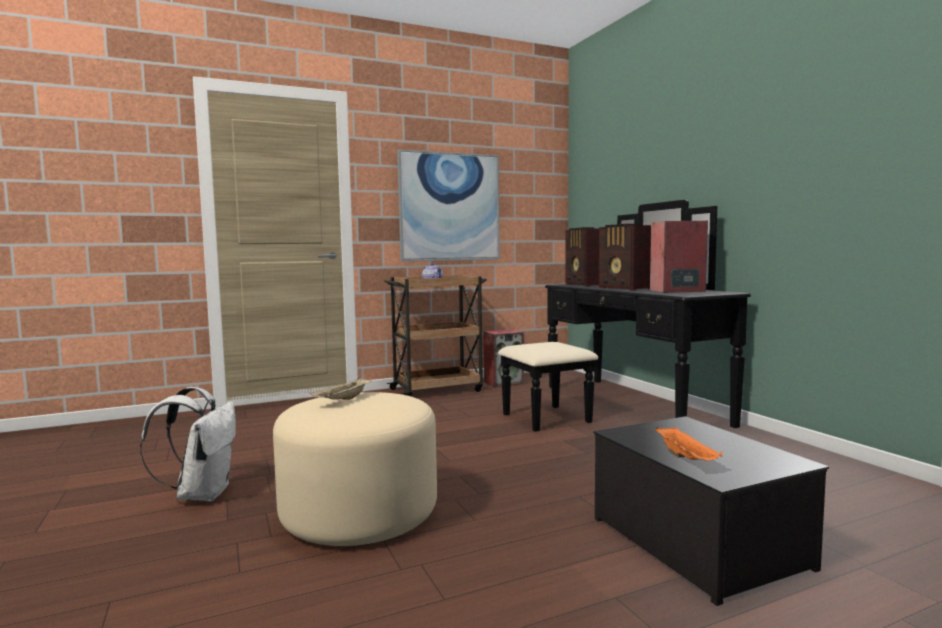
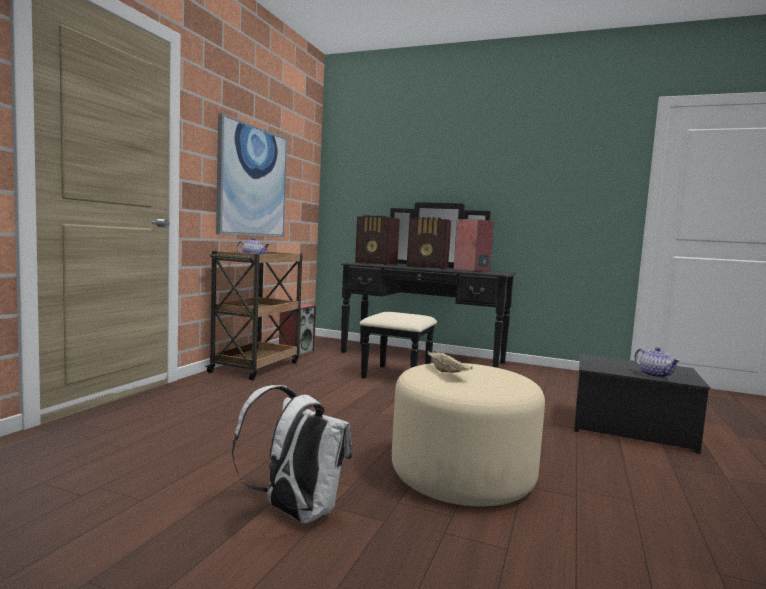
camera: 45 degrees left, 0 degrees up
(687, 458) = (655, 375): orange tray -> teapot

